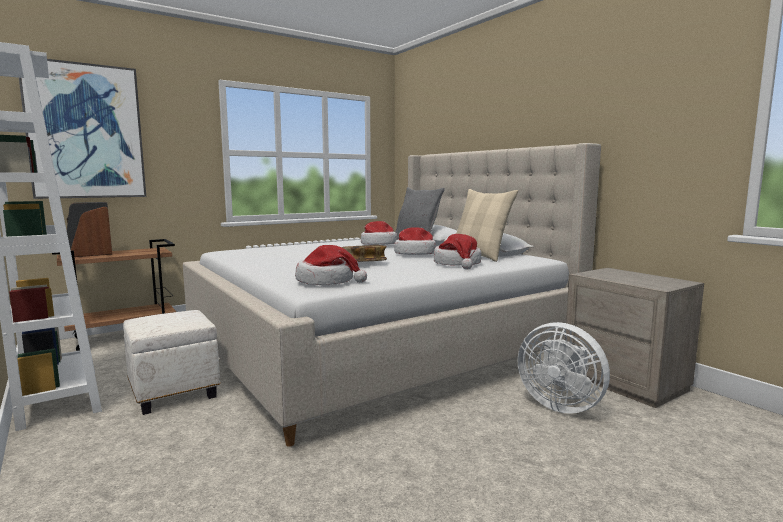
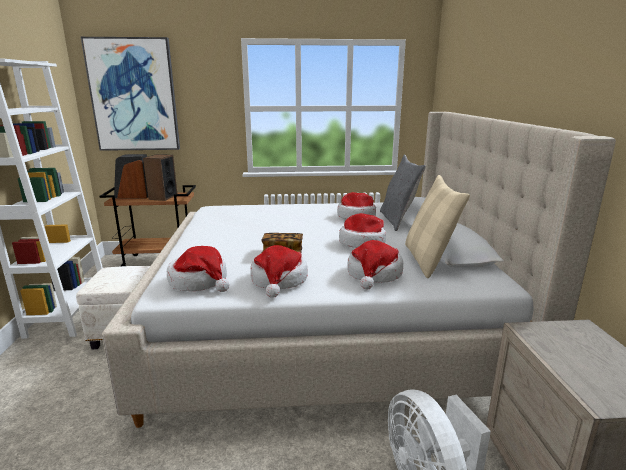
camera: 30 degrees right, 10 degrees up
(133, 252) = (163, 197): none -> speaker
(394, 273) = (279, 280): none -> hat

